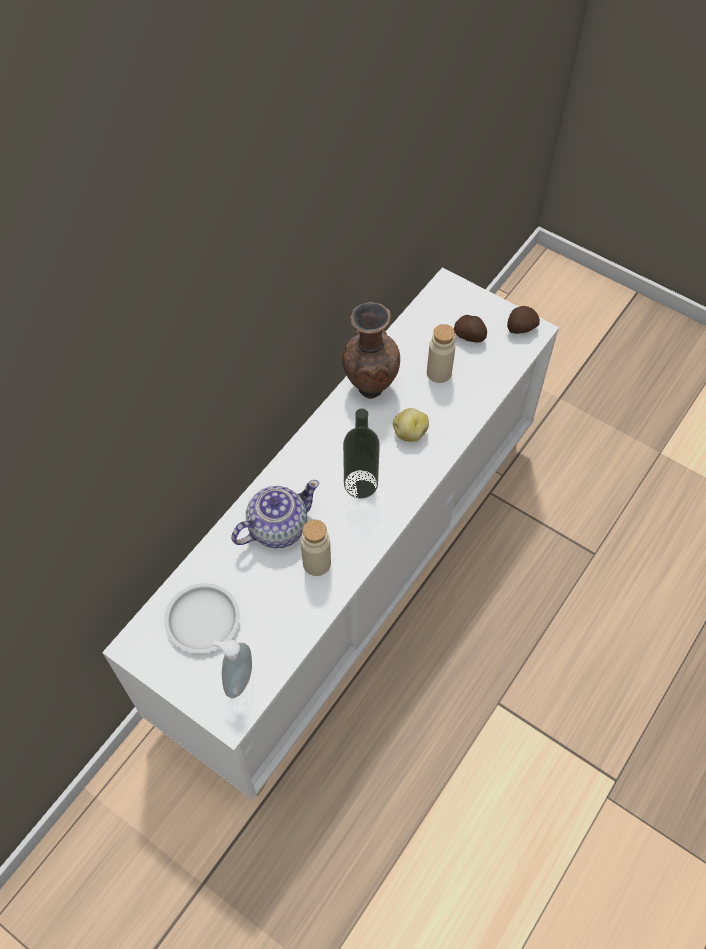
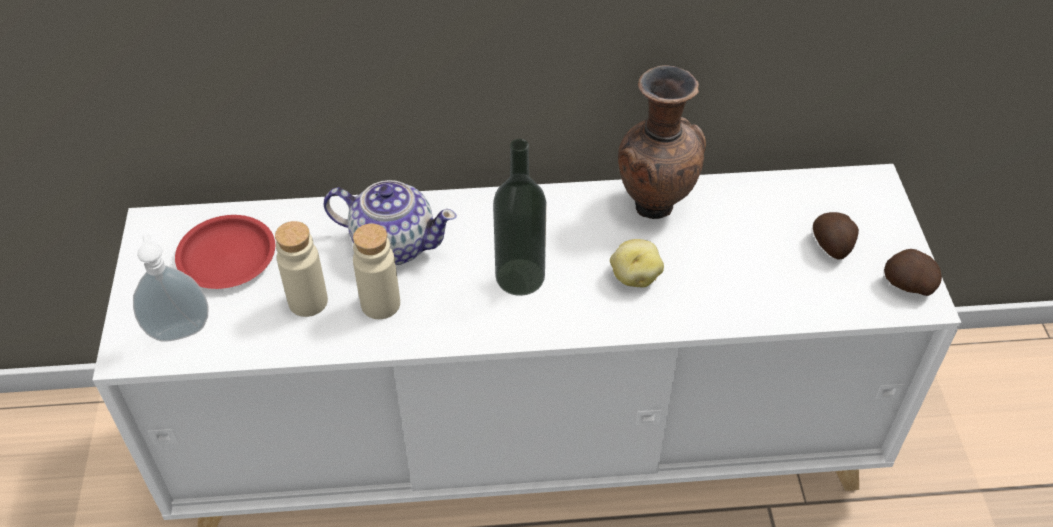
camera: 50 degrees right, 10 degrees down
(203, 619) = (228, 256): white plate -> red plate
(439, 373) = (746, 251): beige bottle -> beige bottle (308, 301)

